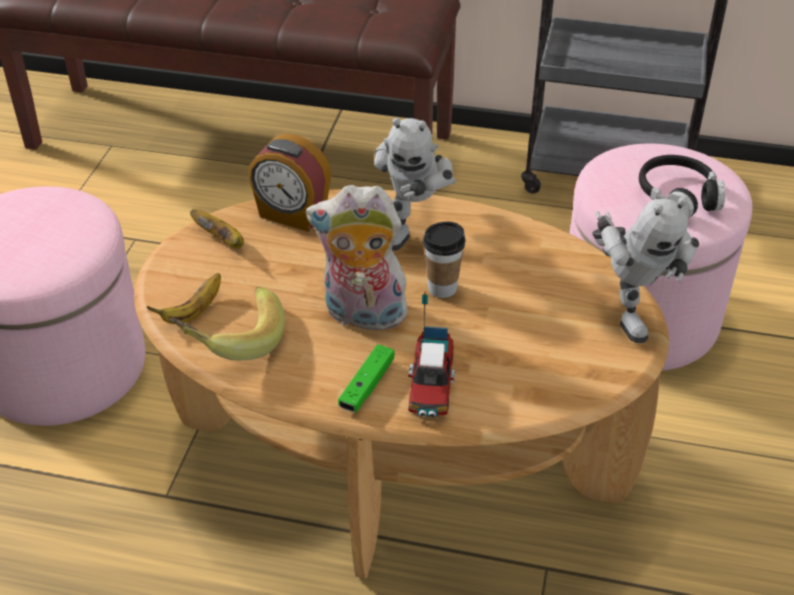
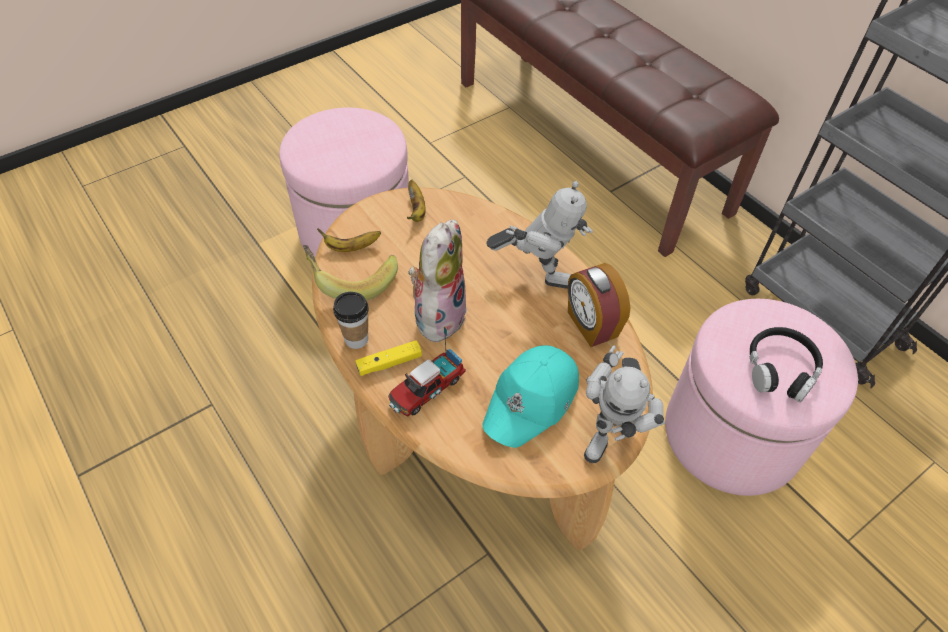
camera: 40 degrees right, 10 degrees up
(292, 215) = (474, 218): alarm clock -> alarm clock (591, 325)
(362, 316) = (438, 314): plush toy -> plush toy turned 60 degrees clockwise
(367, 386) = (389, 363): green game controller -> yellow game controller
(414, 227) = (538, 274): toy robot -> toy robot turned 135 degrees counterclockwise
(442, 288) = (507, 329): cup -> cup (356, 339)
(536, 330) = (532, 401): none -> turquoise cap

